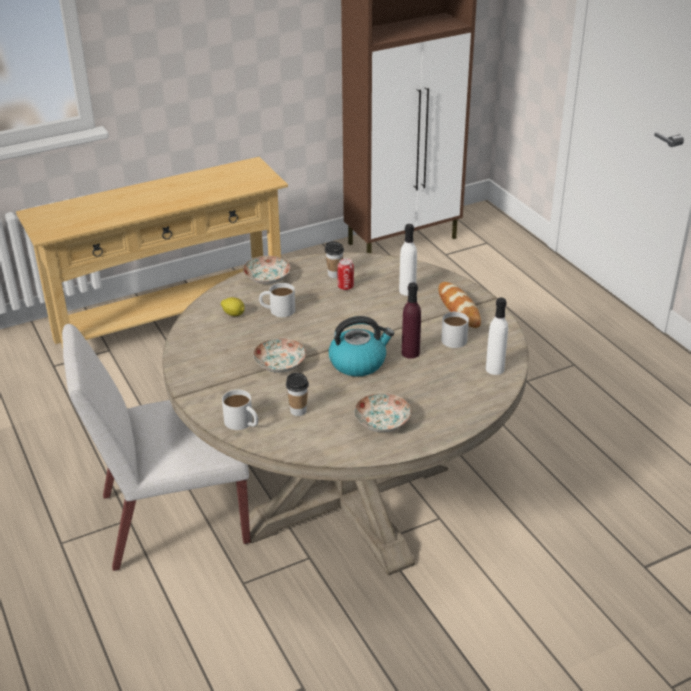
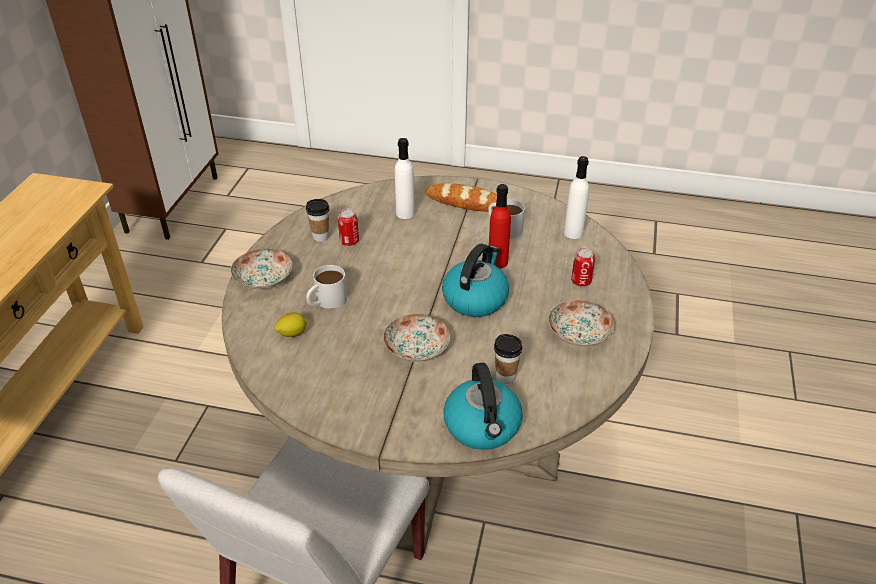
camera: 50 degrees left, 5 degrees up
(242, 423) = (483, 426): white mug -> kettle
(410, 353) = (497, 262): purple bottle -> red bottle
(441, 398) = (581, 281): none -> can

